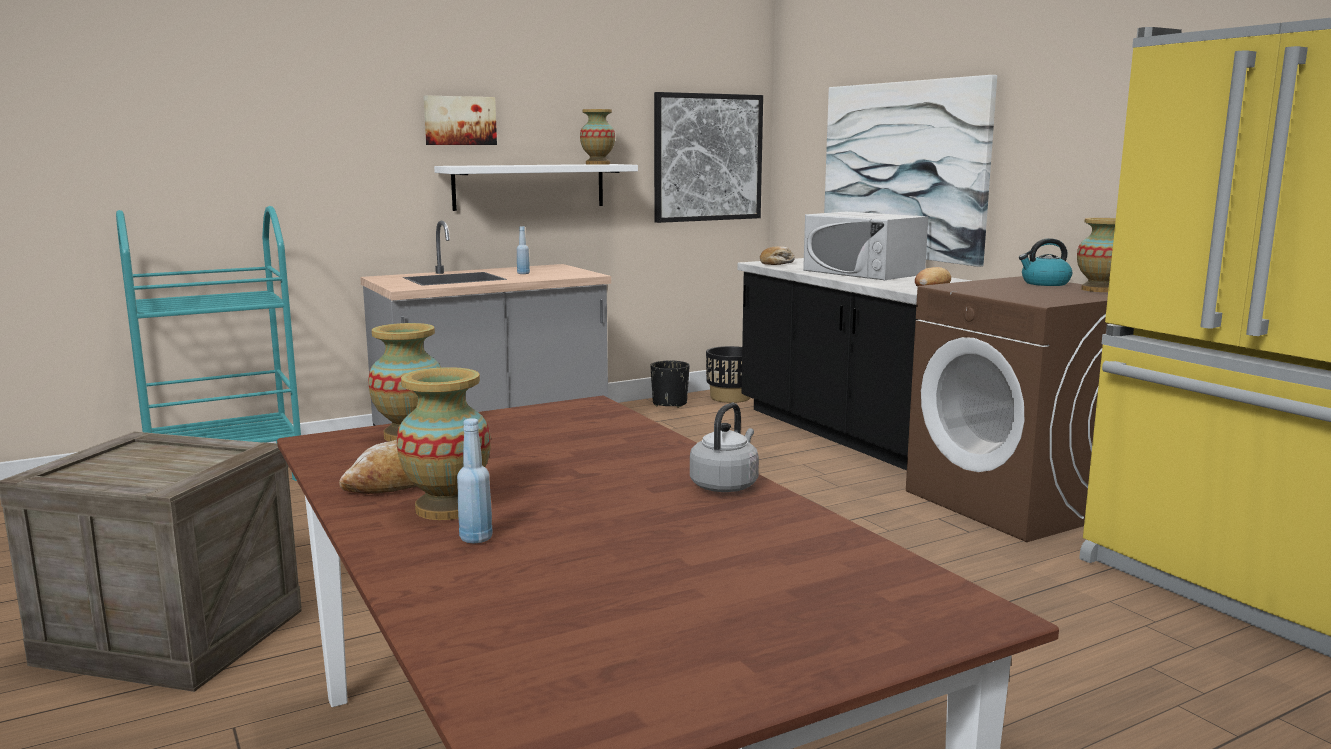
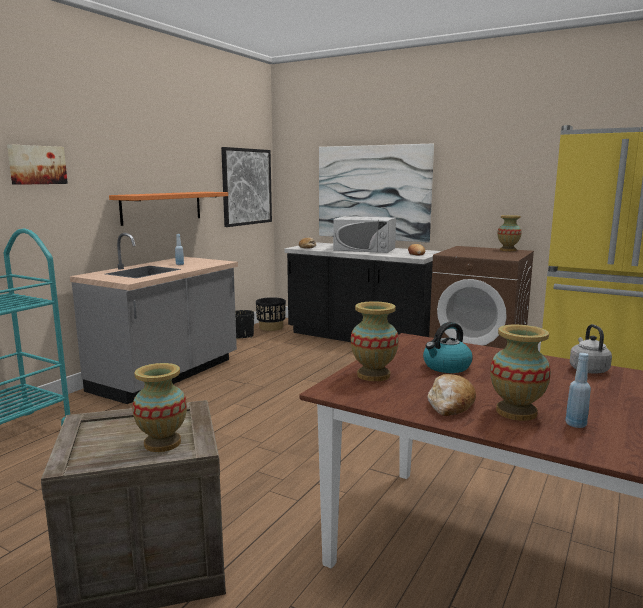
camera: 30 degrees left, 0 degrees up
(459, 120) = (122, 164): picture -> picture (37, 165)
(529, 186) = (162, 207): white shelf -> orange shelf
(597, 164) = (203, 192): vase -> vase (162, 443)
(1044, 283) = (478, 249): kettle -> kettle (446, 367)

